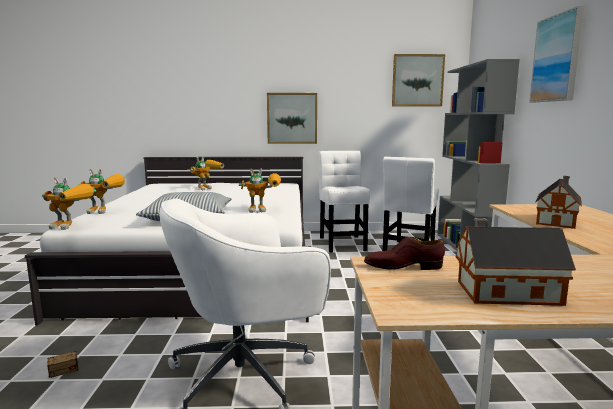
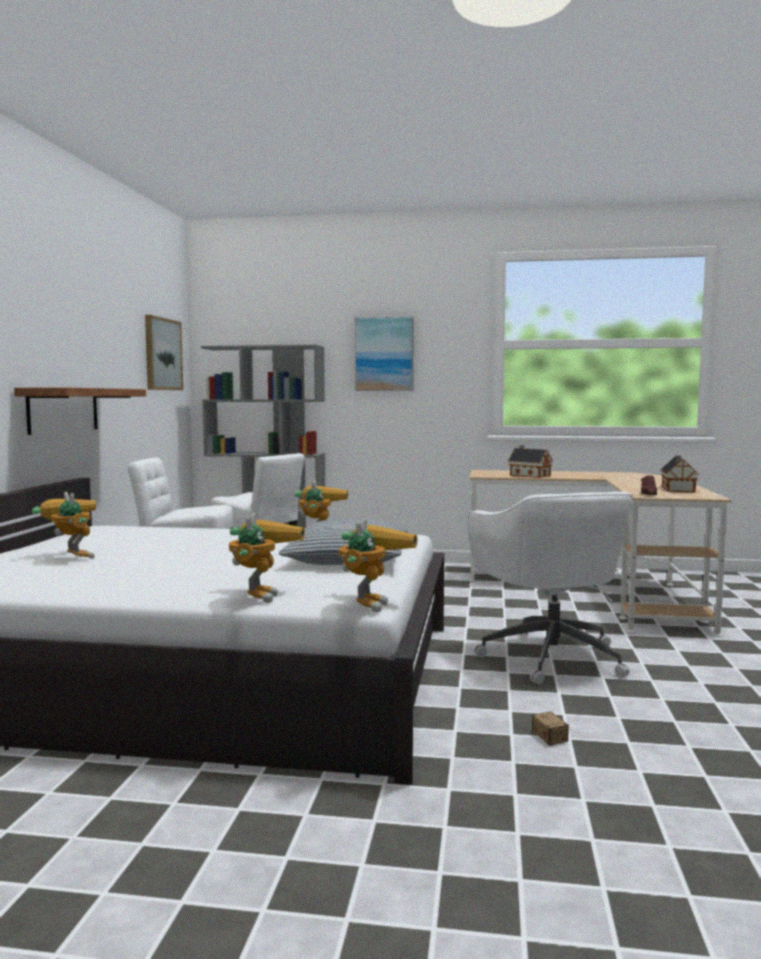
camera: 80 degrees left, 5 degrees down
(292, 118) = (63, 410): picture -> shelf

